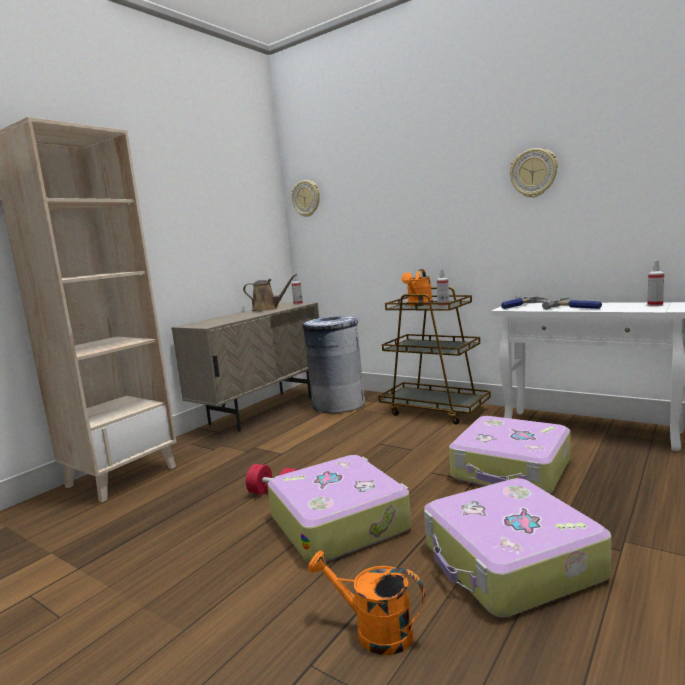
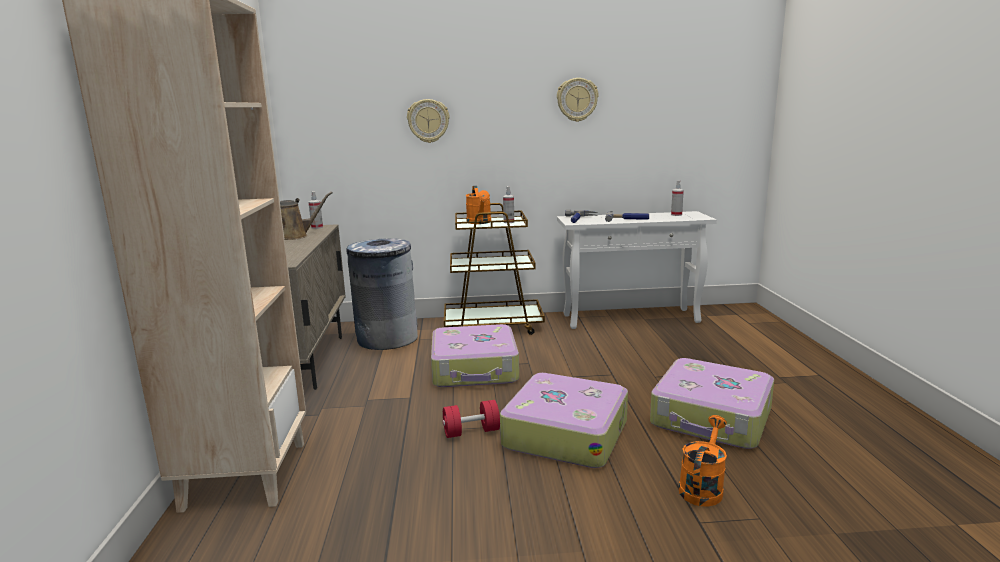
camera: 40 degrees left, 5 degrees up
(306, 198) = (309, 97): wall clock -> wall clock (428, 121)
(373, 631) = (702, 487): orange watering can -> orange watering can turned 135 degrees clockwise
(511, 470) = (624, 359): suitcase -> suitcase (475, 369)

